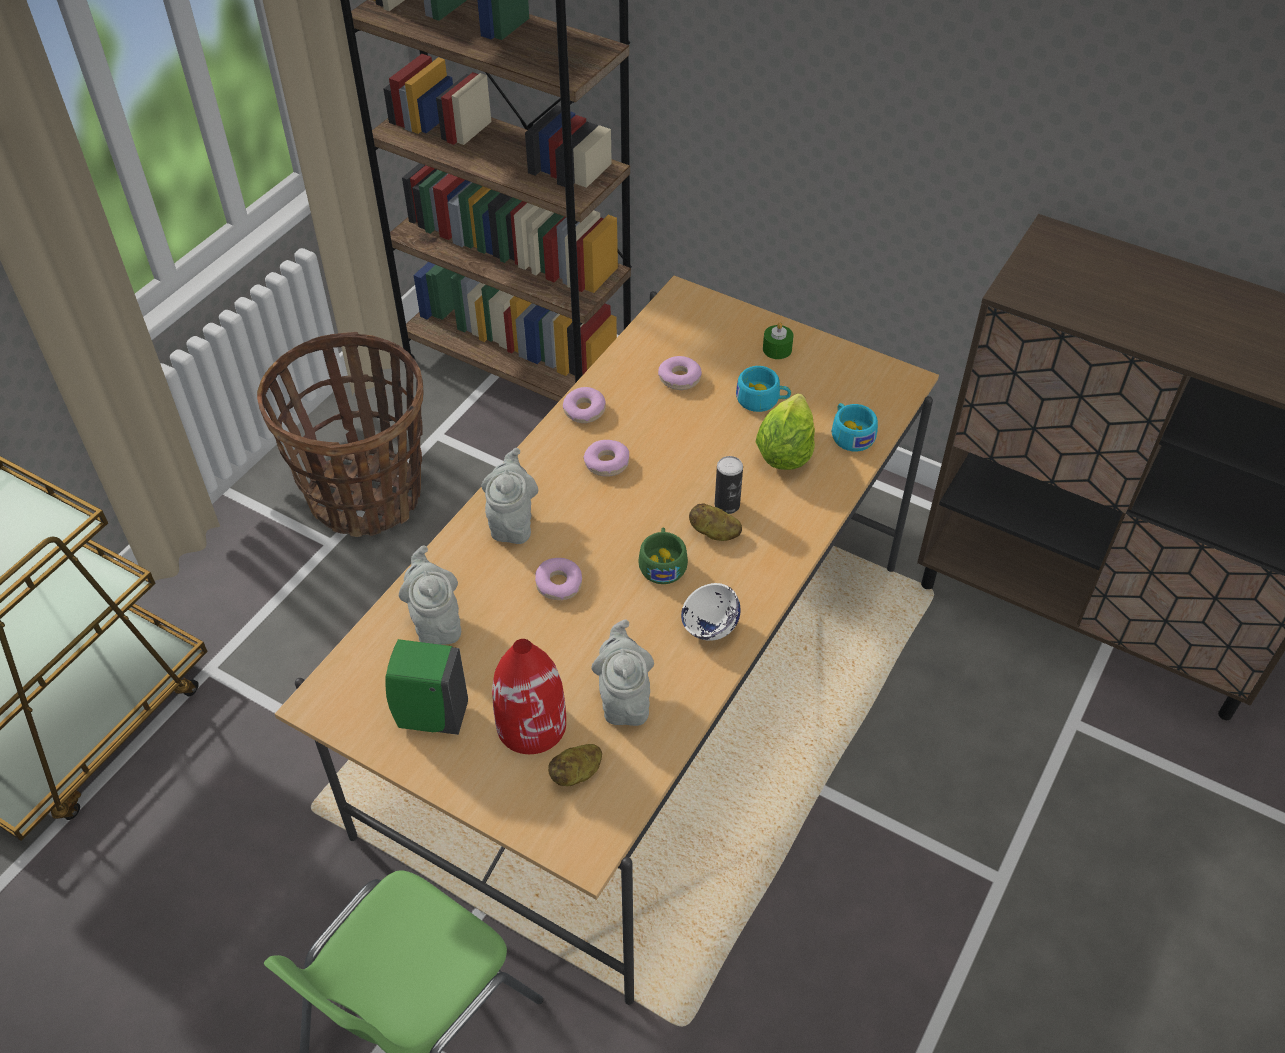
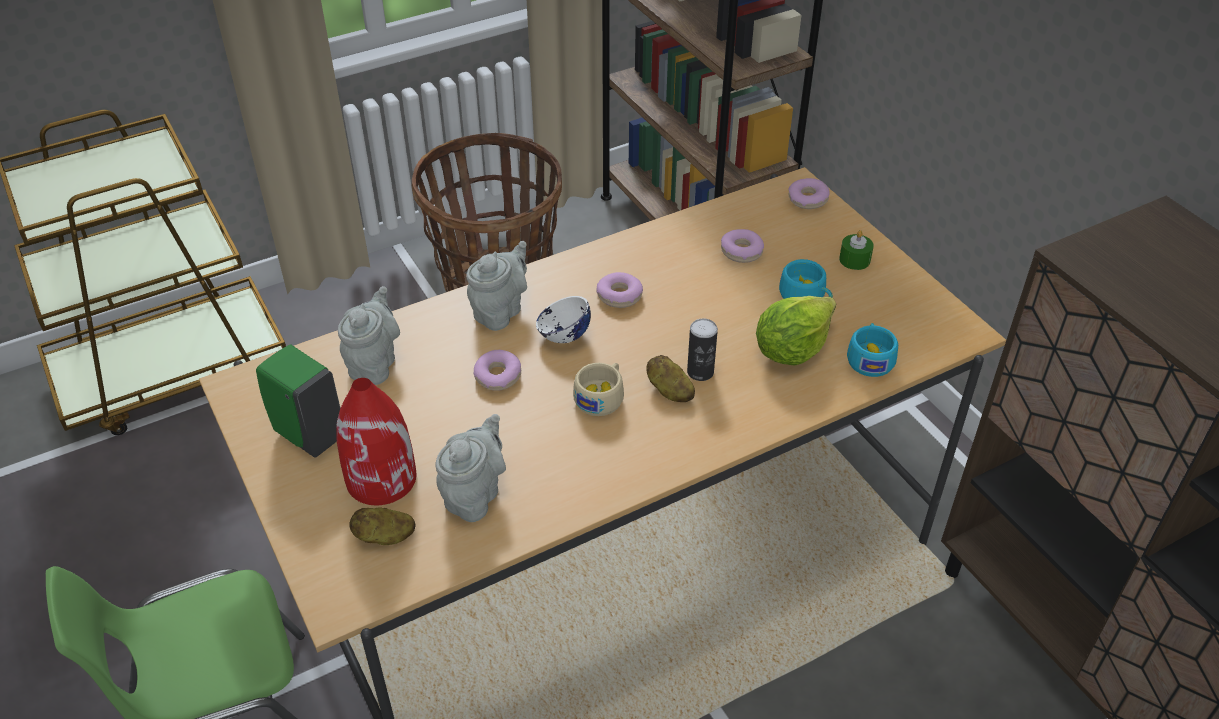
camera: 30 degrees right, 5 degrees down
(584, 410) = (634, 247): donut -> donut (807, 199)
(663, 563) = (601, 397): green cup -> beige cup
(709, 627) = (599, 468): white bowl -> white bowl (563, 335)

